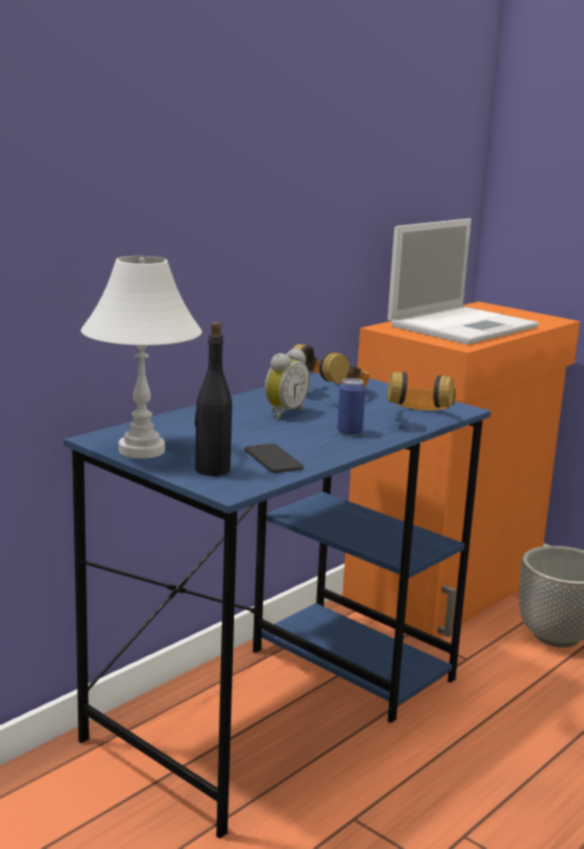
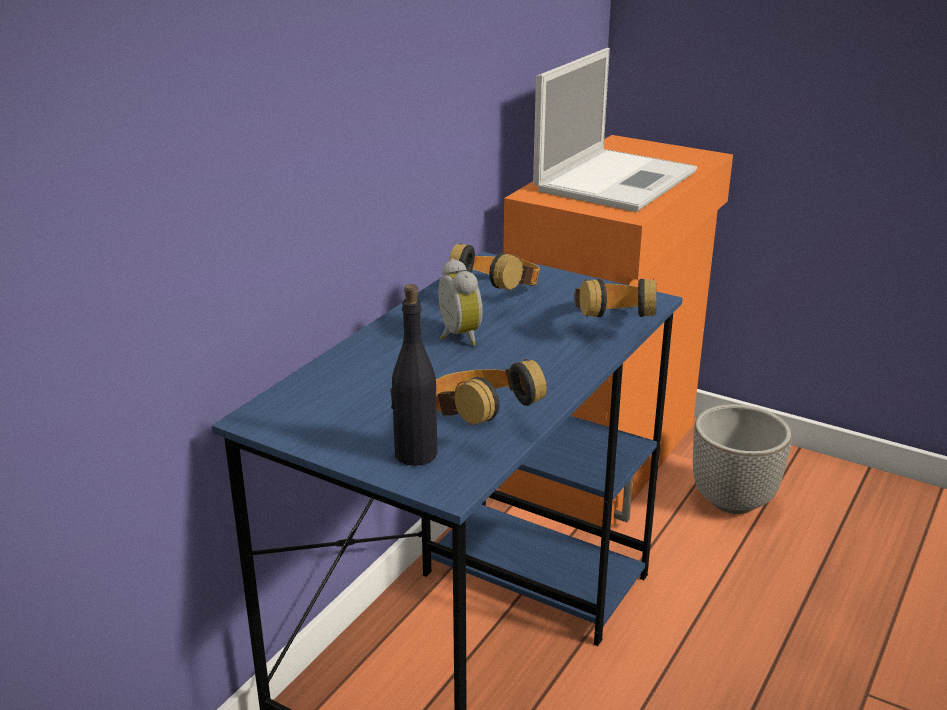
camera: 10 degrees left, 10 degrees up
(141, 450) = (315, 432): white table lamp -> none
(273, 459) = (478, 422): phone -> headphones
(283, 412) = (456, 337): alarm clock -> alarm clock turned 45 degrees counterclockwise
(349, 432) = (545, 359): can -> none

